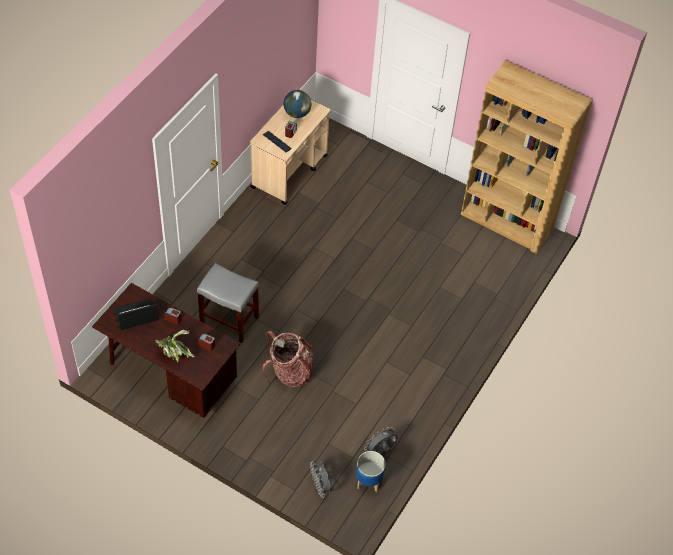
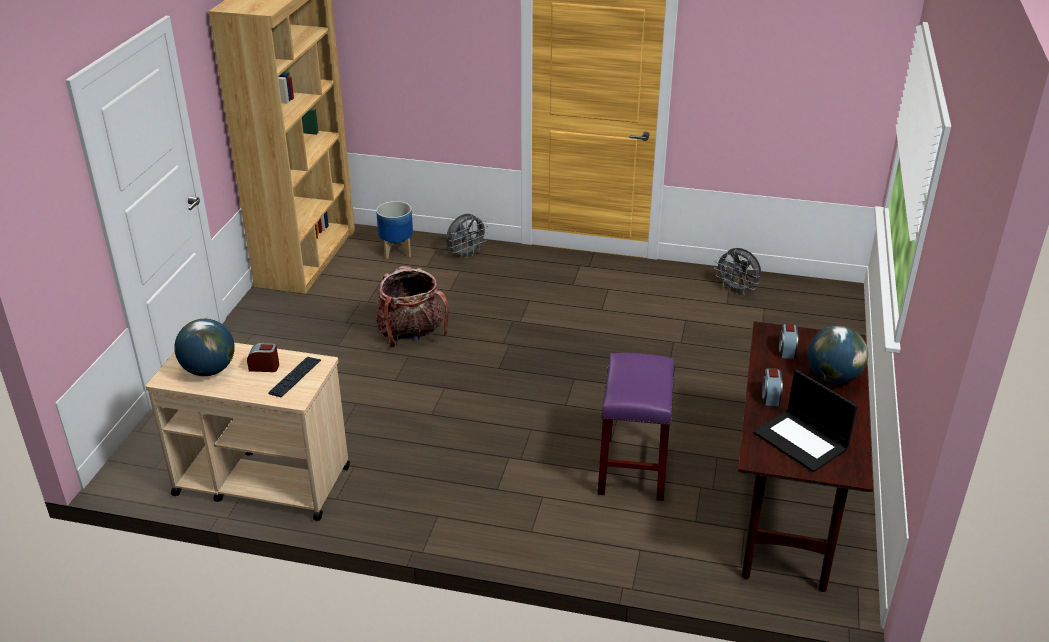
camera: 105 degrees left, 20 degrees down
(174, 353) = (832, 377): potted plant -> globe
(230, 320) = (632, 468): grey stool -> purple stool
(290, 372) = (680, 384): backpack -> backpack (411, 335)
(321, 486) = (826, 322): grey fan -> grey fan (466, 254)
(368, 481) = (784, 291): planter -> planter (396, 252)

